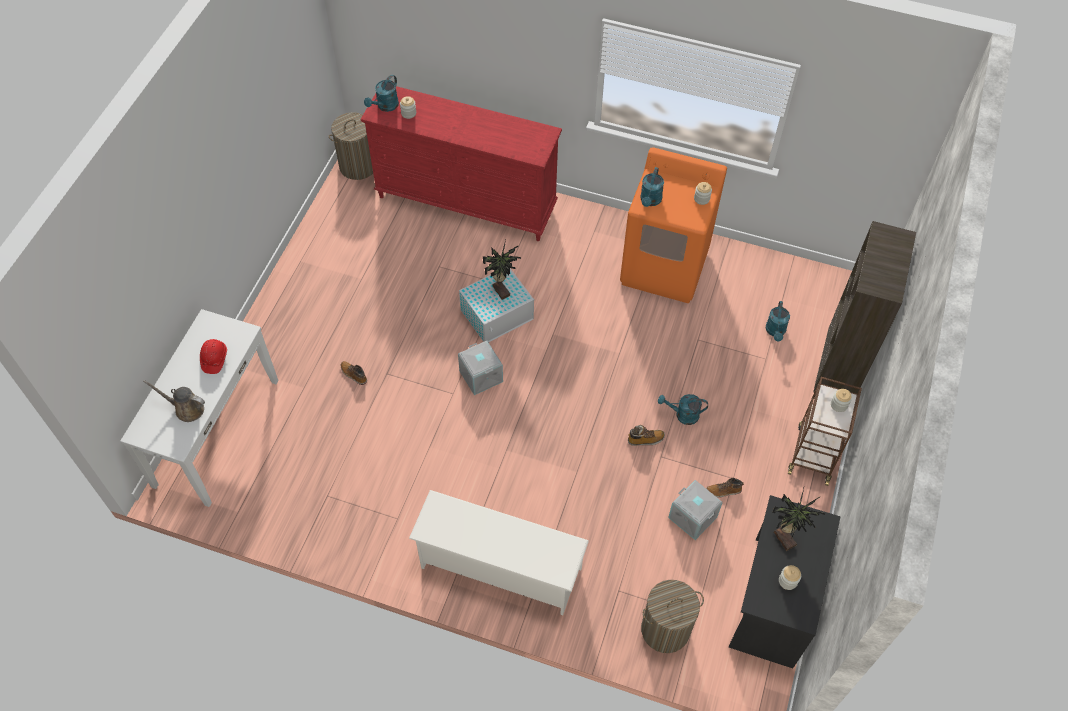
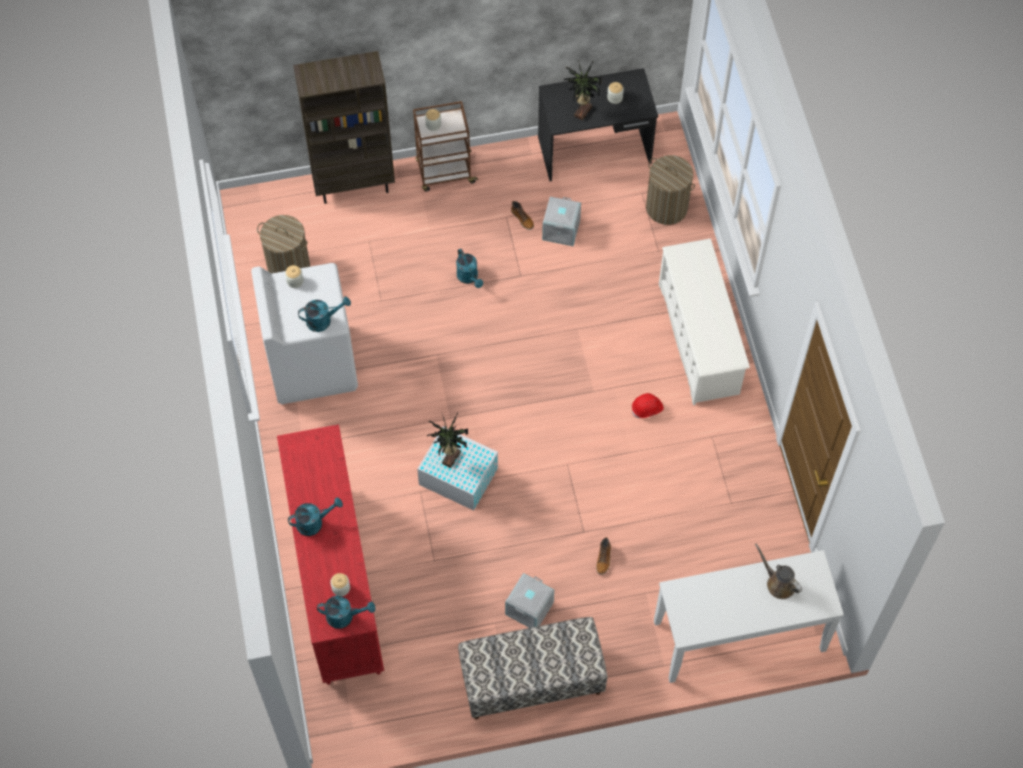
camera: 120 degrees left, 5 degrees up
(186, 409) = (778, 583): brown watering can -> brown watering can turned 150 degrees clockwise
(214, 359) = (718, 596): red hard hat -> red hard hat (647, 409)
(300, 279) = (531, 681): none -> bench
(358, 166) = (349, 724): laundry basket -> laundry basket (288, 266)
(480, 376) = (534, 452): grey storage box -> grey storage box (530, 609)
(645, 439) = (512, 294): boot -> none
(665, 267) = (311, 364): orange washing machine -> white washing machine
(775, 331) = (334, 245): turquoise watering can -> turquoise watering can (314, 522)

